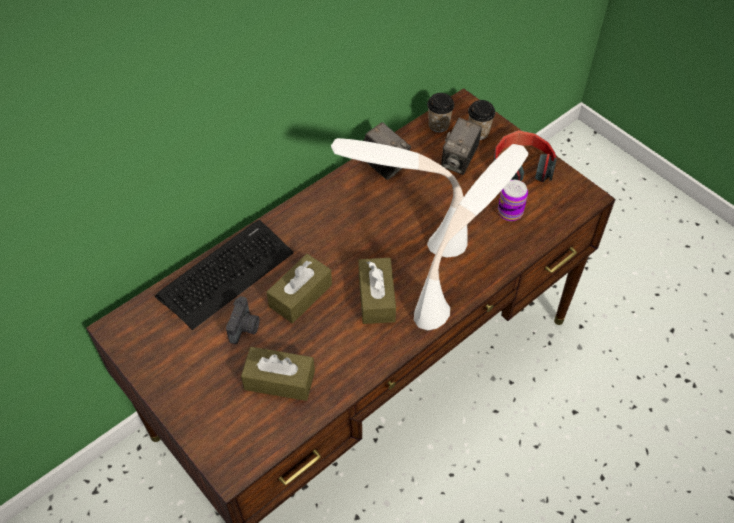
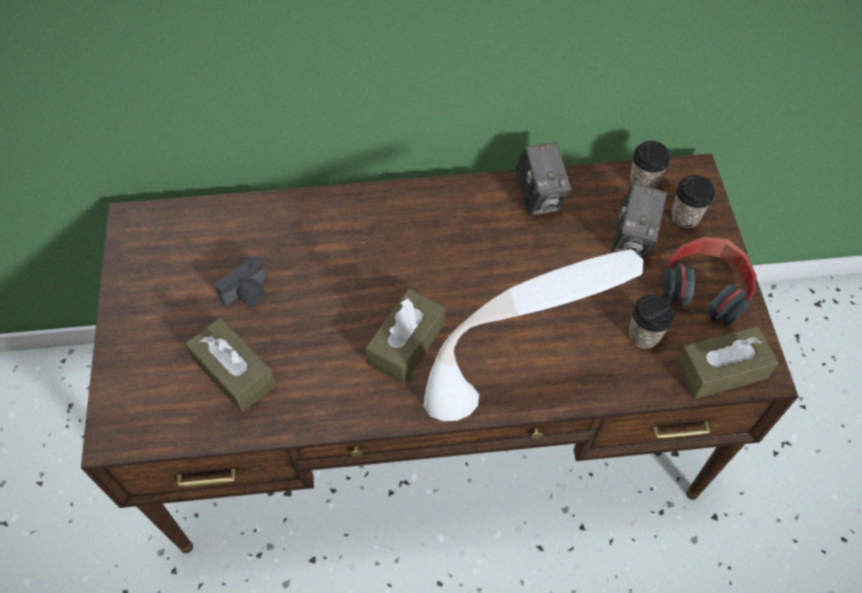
camera: 35 degrees right, 5 degrees up
(226, 273) = (277, 224): keyboard -> none
(300, 295) = (330, 293): brown tissue box -> brown tissue box (720, 370)
(401, 244) = (483, 299): white table lamp -> none
(459, 161) = (632, 239): camera -> camera turned 45 degrees counterclockwise
(510, 212) = (644, 335): can -> cup

